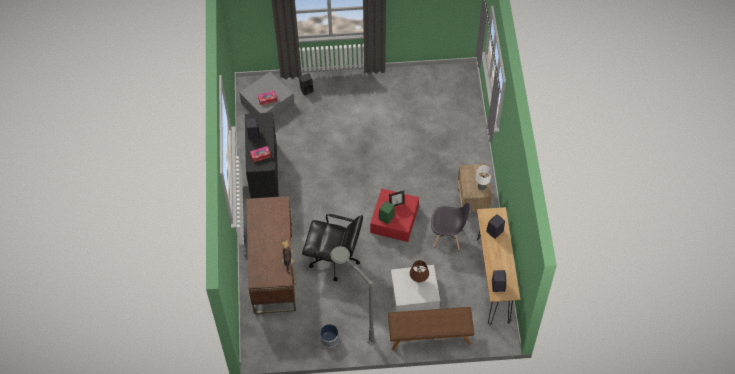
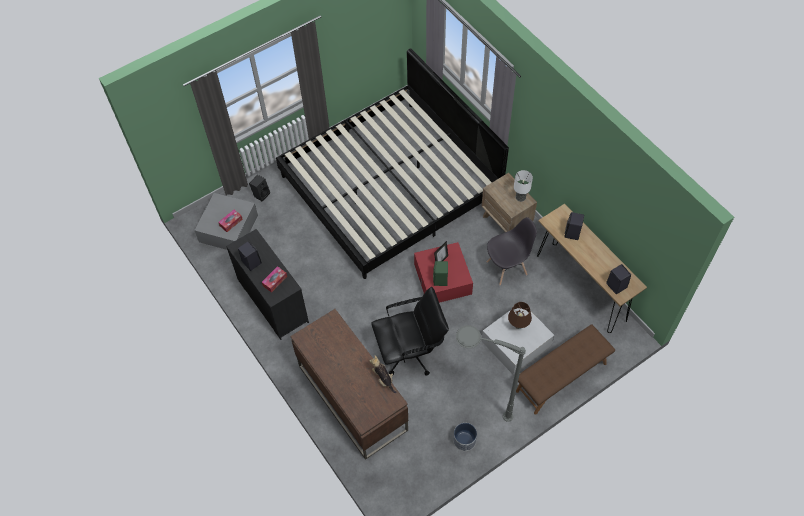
camera: 30 degrees left, 0 degrees up
(404, 130) = (390, 186): none -> bed

